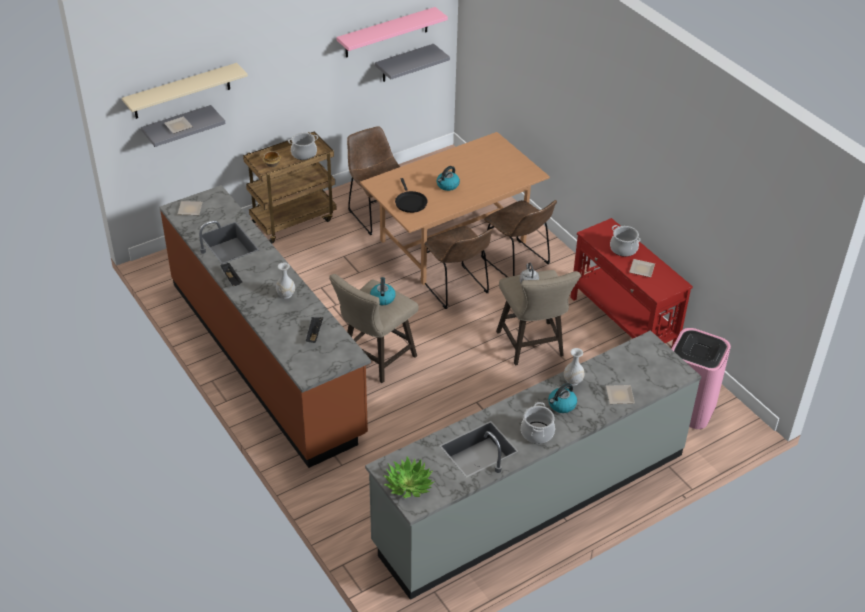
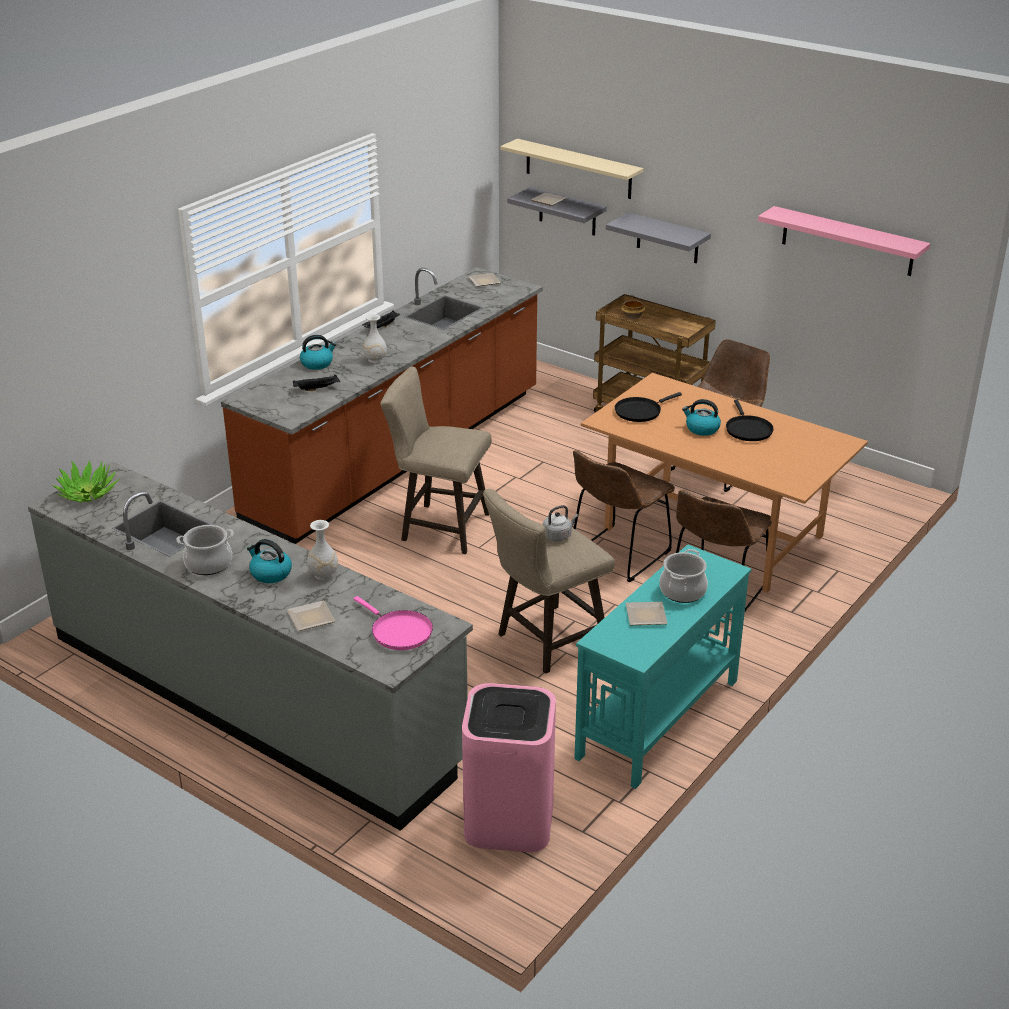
camera: 70 degrees right, 10 degrees down
(304, 154) = (672, 329): cooking pot -> none
(382, 298) = (449, 440): kettle -> kettle (317, 363)
(404, 63) = (867, 305): grey shelf -> grey shelf (667, 238)
(459, 169) = (747, 429): none -> black frying pan
(623, 324) = (657, 719): red console table -> turquoise console table
(648, 361) = (398, 632): none -> pink frying pan

